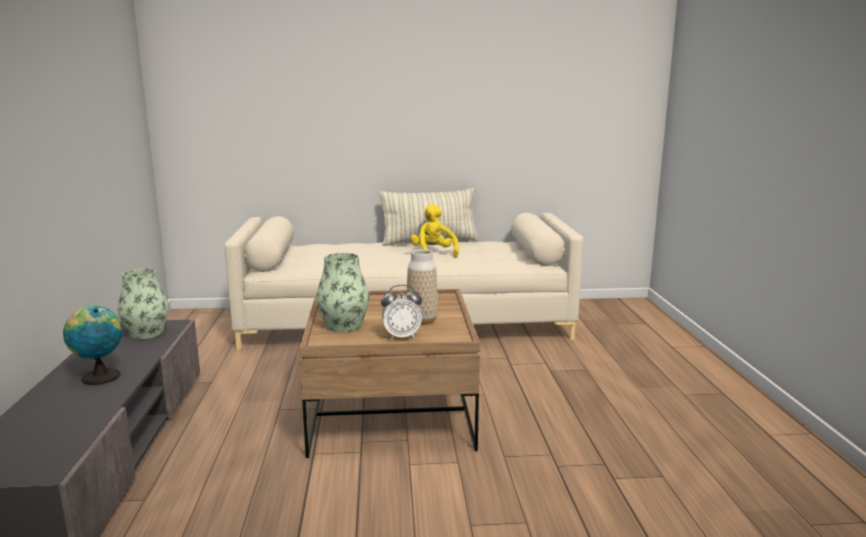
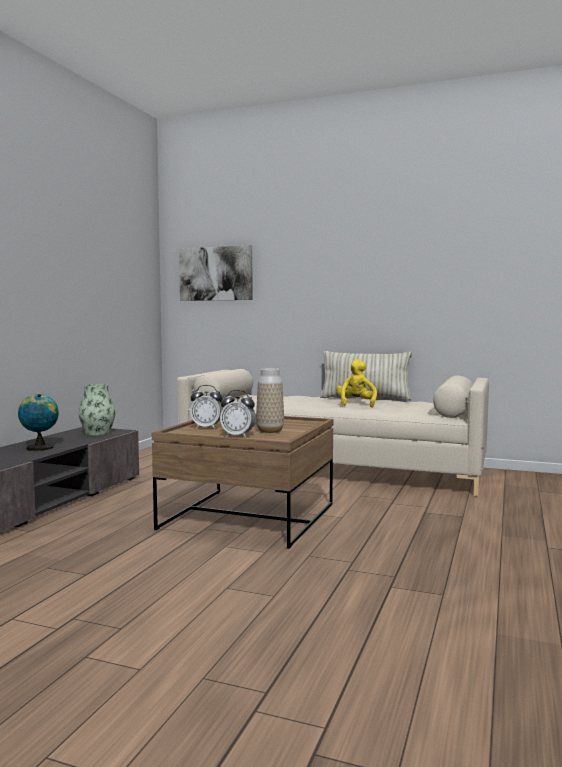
camera: 25 degrees right, 10 degrees down
(230, 97) = (216, 274): none -> picture
(344, 325) = (207, 428): vase -> alarm clock

